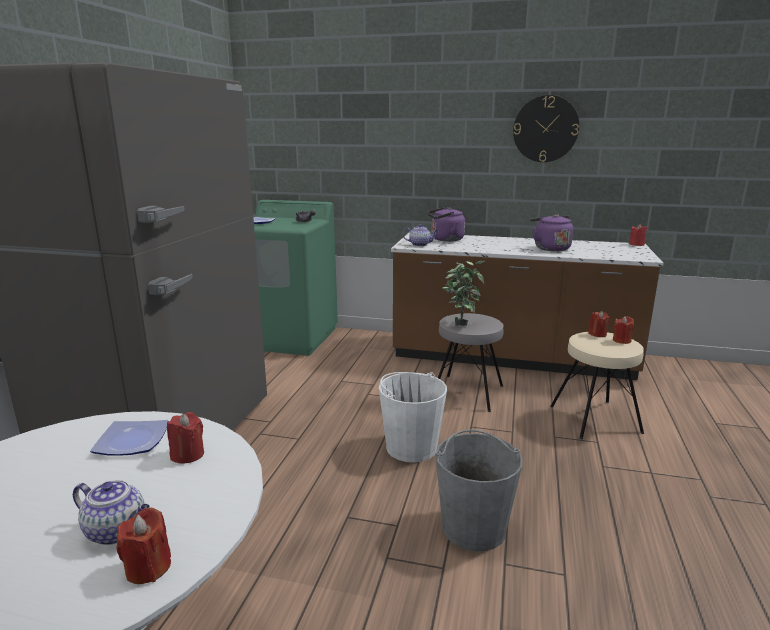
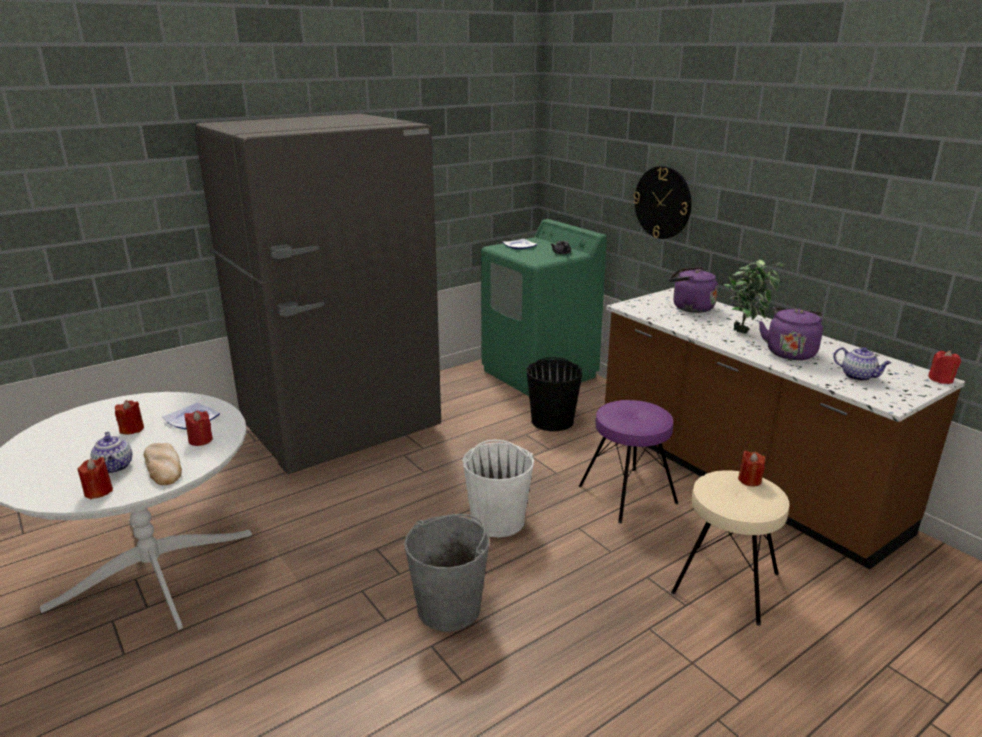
camera: 40 degrees right, 5 degrees up
(193, 498) = (164, 467): none -> bread
(347, 365) = (552, 420): none -> black bucket
(420, 244) = (645, 308): teapot -> teapot (858, 376)
(461, 323) = (619, 413): potted plant -> potted plant (746, 331)
(466, 393) = (626, 494): grey stool -> purple stool
(545, 129) = (845, 185): wall clock -> wall clock (663, 202)
(621, 340) = (763, 498): red candle -> red candle (132, 429)

